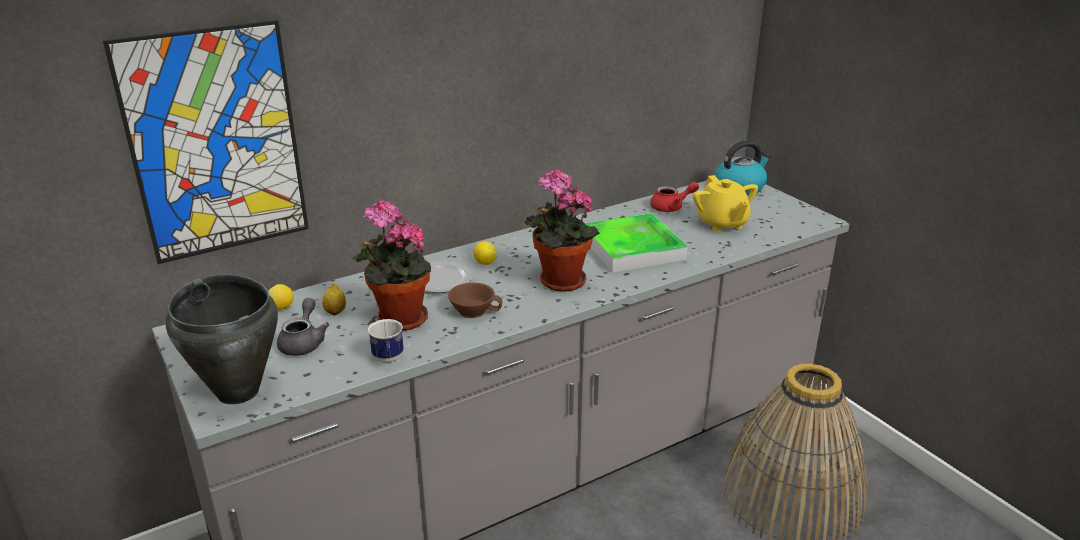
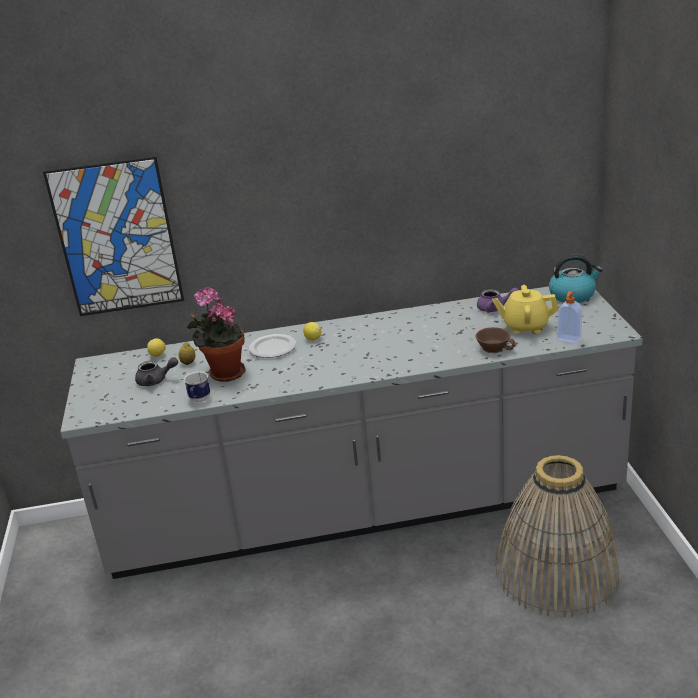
camera: 25 degrees right, 0 degrees up
(238, 391) = (99, 406): black cooking pot -> none
(304, 342) = (156, 381): grey teapot -> grey teapot turned 60 degrees clockwise
(474, 310) = (278, 373): brown cup -> brown cup (494, 348)
(558, 282) = (354, 360): potted plant -> none
(632, 248) = (432, 340): tray -> none
(671, 207) = (495, 308): red teapot -> purple teapot
(721, 224) = (525, 327): yellow teapot -> yellow teapot turned 90 degrees clockwise
(779, 232) = (568, 339): none -> soap dispenser

